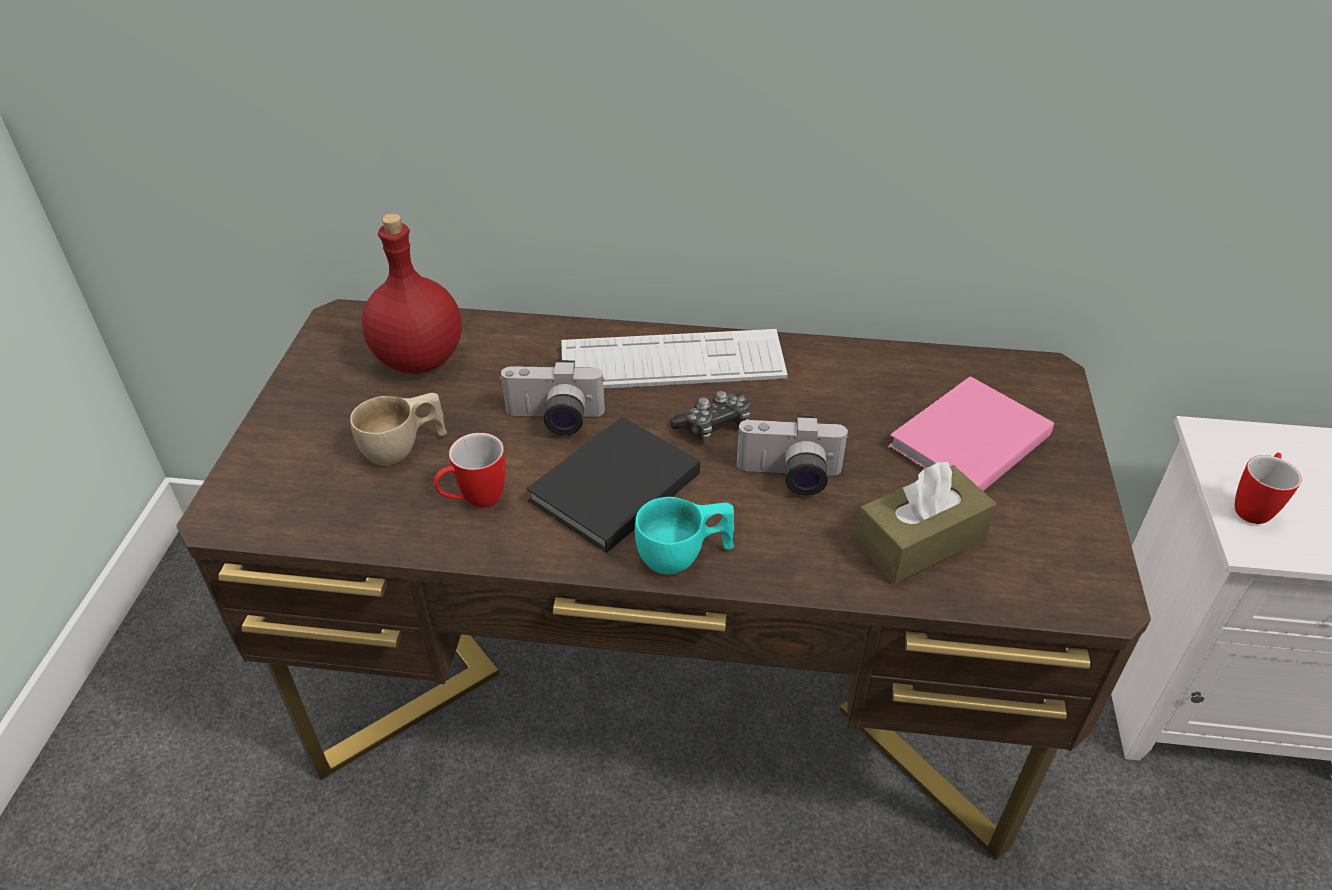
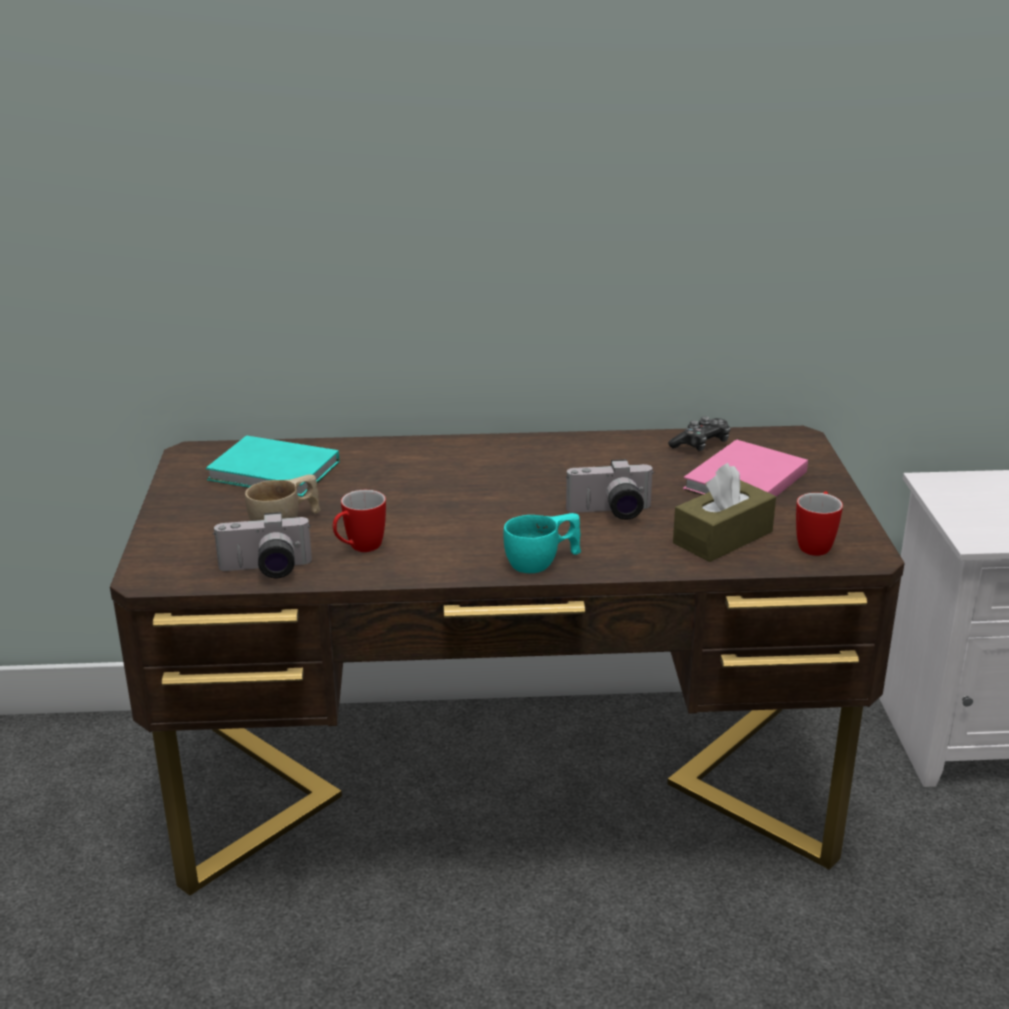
camera: 10 degrees left, 15 degrees down
(420, 360) = (276, 472): red bottle -> turquoise book
(554, 420) = (406, 497): camera -> camera (265, 570)
(610, 488) = (469, 532): black book -> none
(672, 362) = (492, 456): keyboard -> none
(714, 425) = (540, 489): game controller -> game controller (701, 444)
(1253, 506) = (972, 519): mug -> mug (816, 544)

